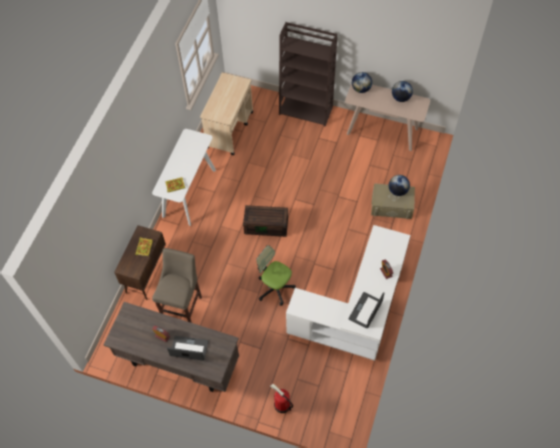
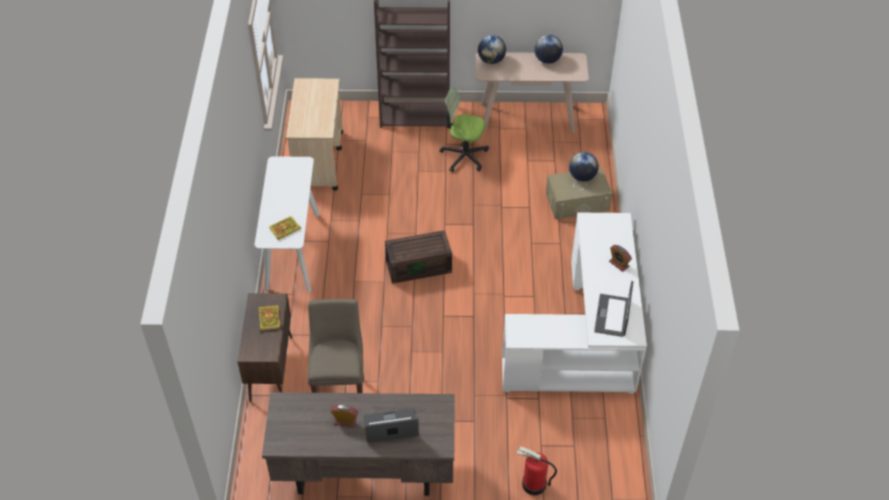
camera: 20 degrees left, 10 degrees down
(275, 288) = (463, 339): office chair -> office chair (464, 156)

